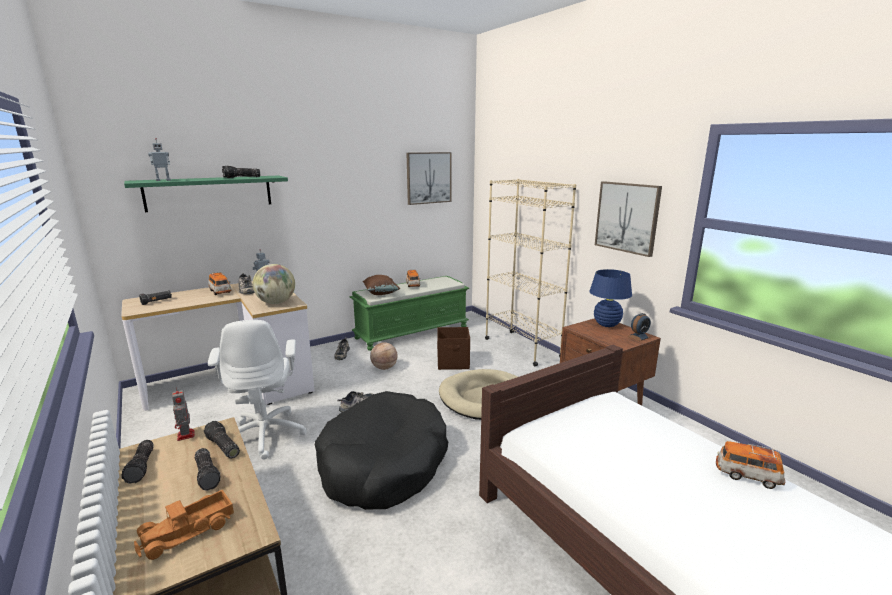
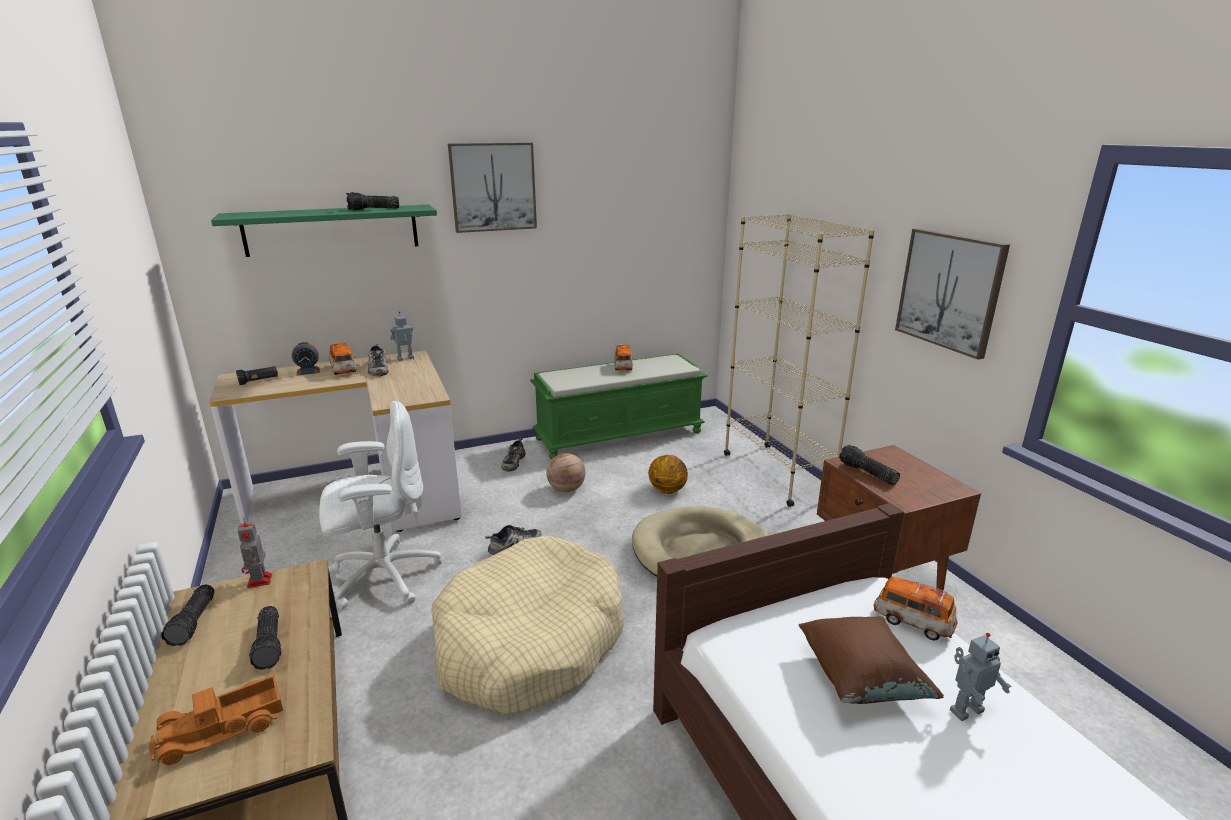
camera: 10 degrees right, 5 degrees up
(163, 180) = (265, 214): toy robot -> toy robot (965, 709)
(222, 447) = (299, 604): flashlight -> flashlight (866, 473)
(265, 434) = (383, 577): white office chair -> white office chair turned 105 degrees counterclockwise
(276, 303) = (410, 393): globe -> none
(381, 293) = (573, 379): brown pillow -> brown pillow (861, 680)
(384, 464) = (530, 641): black dog bed -> beige dog bed
(428, 178) = (655, 206): picture -> picture (493, 187)
(453, 363) = (667, 490): brown storage box -> basketball
(607, 324) = (898, 461): blue table lamp -> none
(638, 337) = (944, 488): alarm clock -> alarm clock (308, 371)
(747, 476) = (1065, 762): toy car -> toy car (912, 622)

